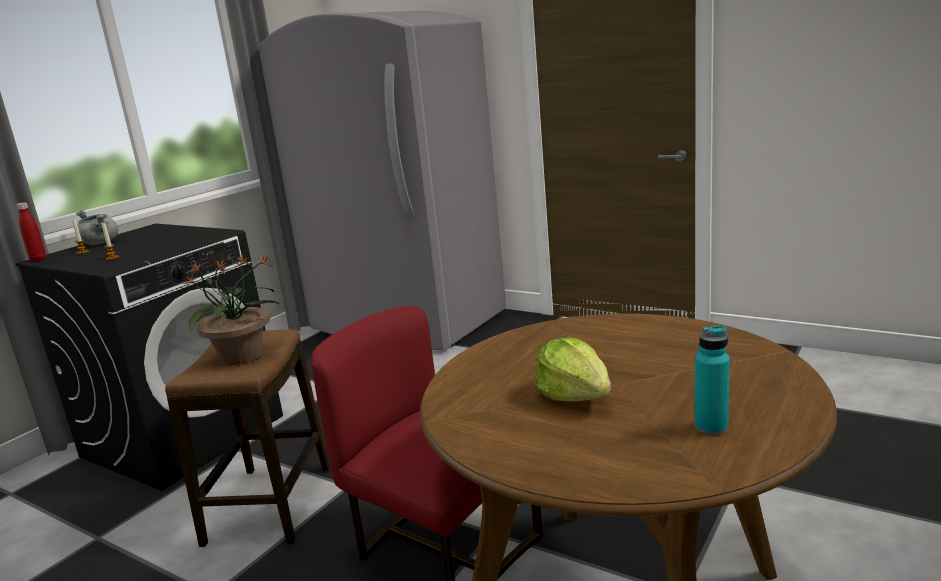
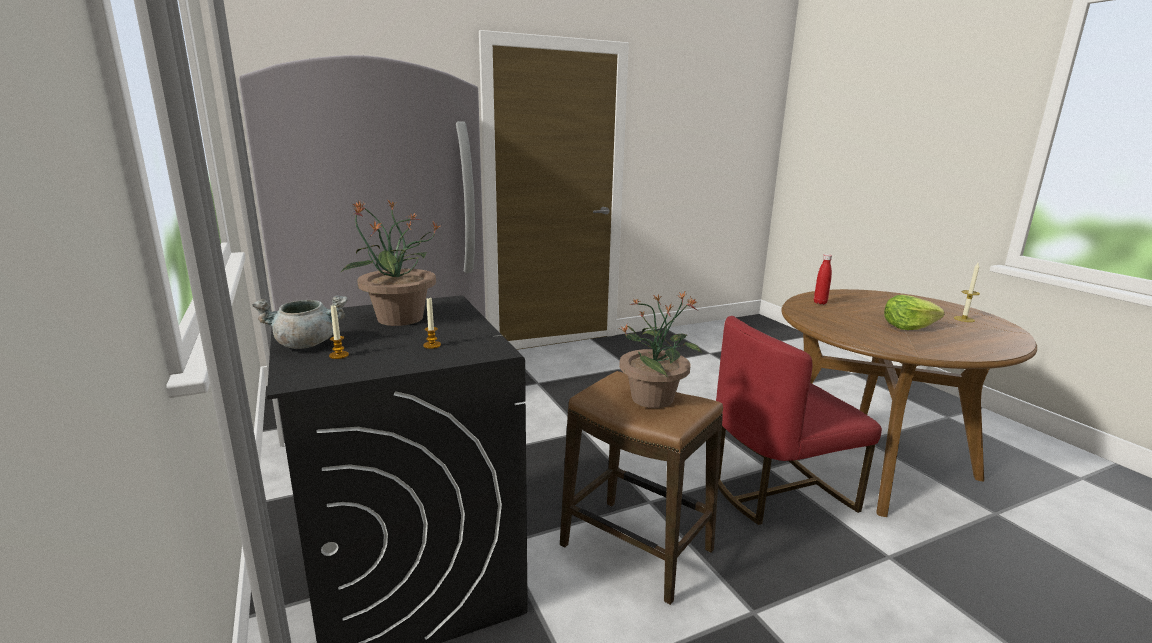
camera: 60 degrees left, 0 degrees up
(38, 260) = (299, 380): red bottle -> red bottle (820, 303)
(166, 238) = (398, 319): none -> potted plant
(711, 427) = (964, 319): turquoise bottle -> candle

